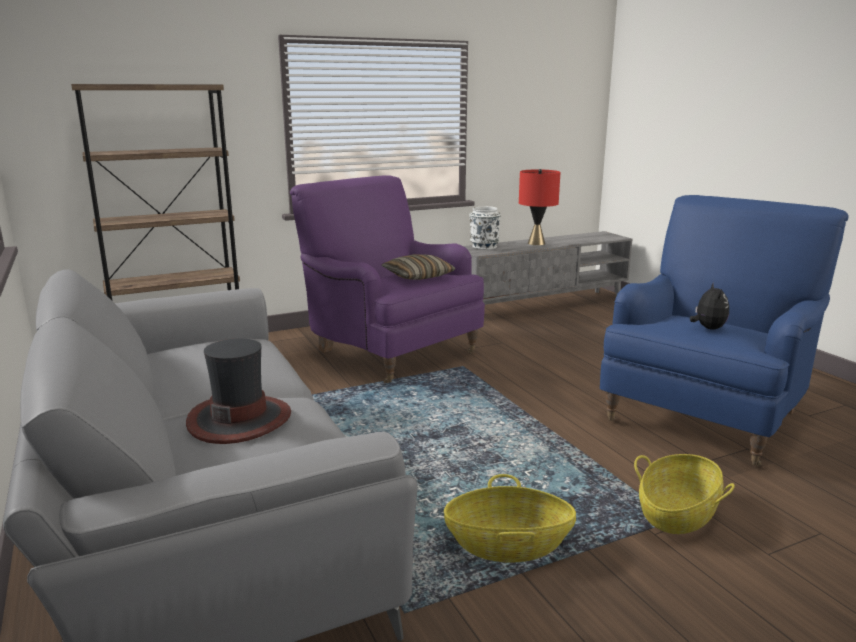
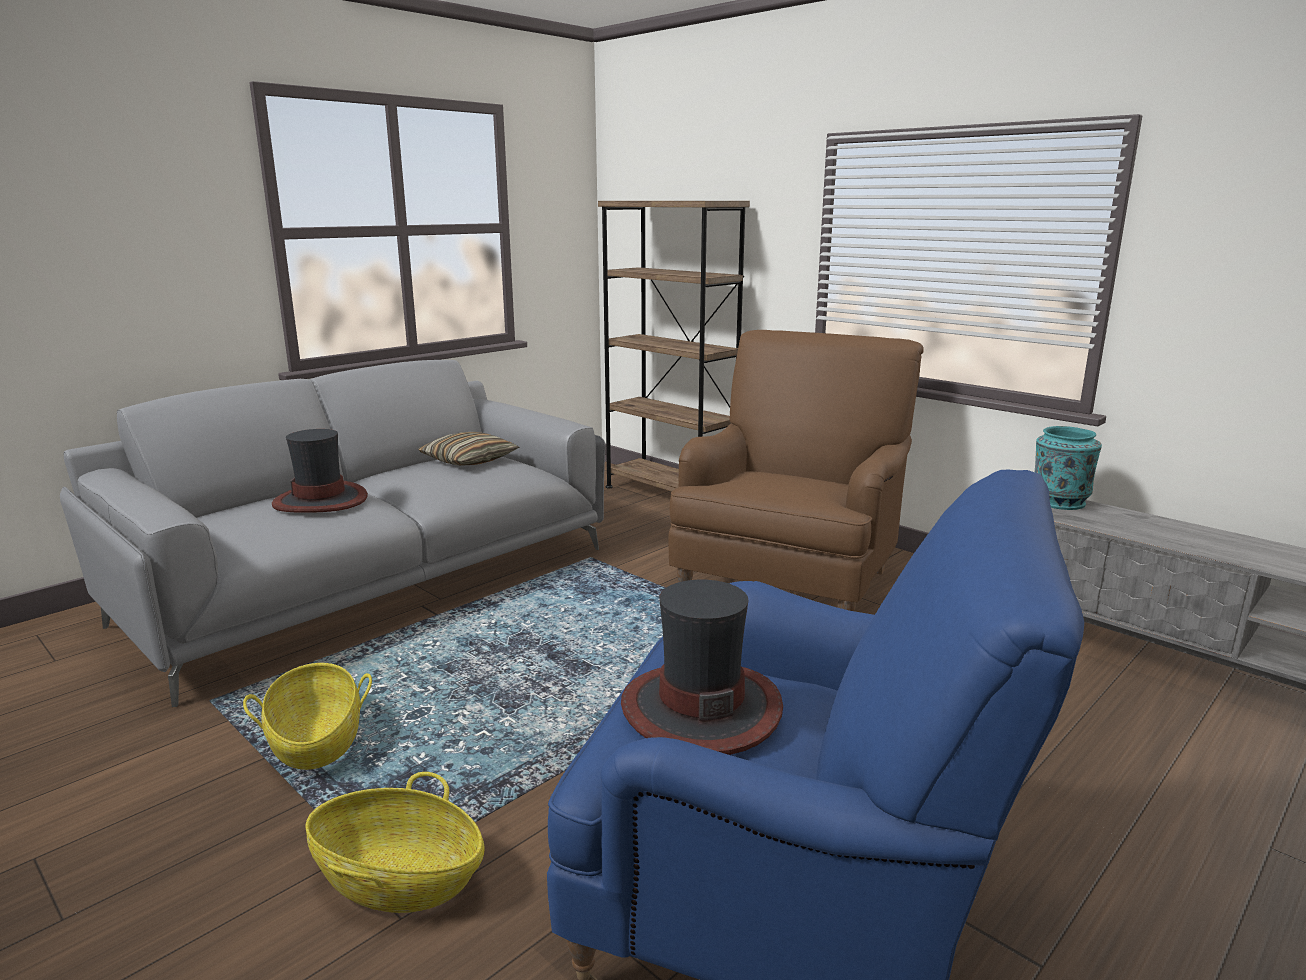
camera: 70 degrees right, 0 degrees up
(391, 351) = (789, 584): purple armchair -> brown armchair
(418, 276) = (787, 485): pillow -> pillow (469, 460)
(484, 247) = (1058, 502): white vase -> turquoise vase
(536, 243) = (1173, 533): red table lamp -> none
(707, 328) = (701, 707): plush toy -> hat

